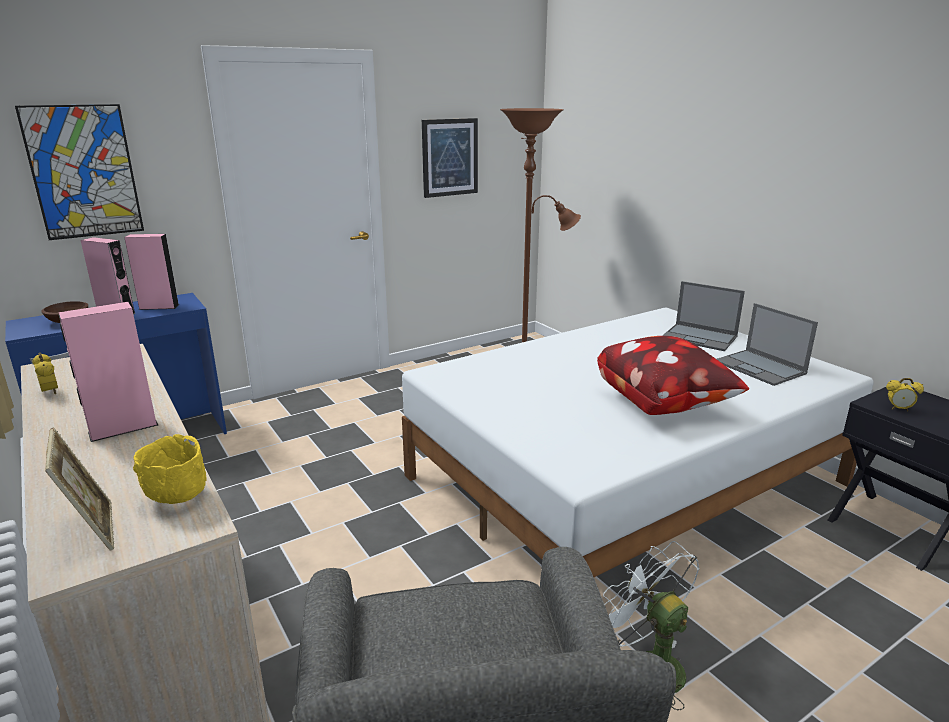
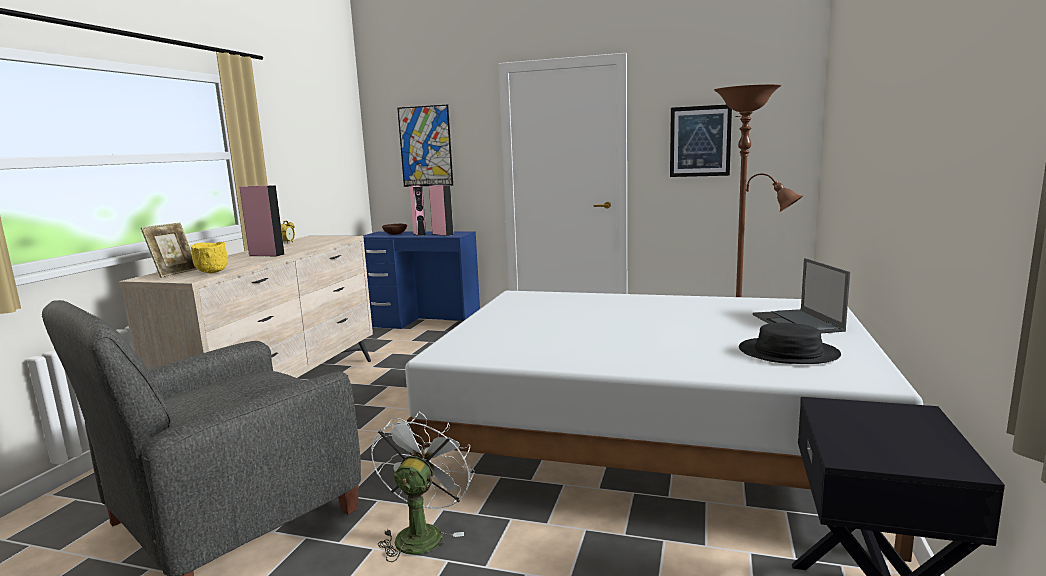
camera: 50 degrees right, 10 degrees down
(663, 403) = (612, 344): pillow -> none
(760, 368) = (788, 353): laptop -> black hat
(898, 409) = (845, 418): alarm clock -> none

